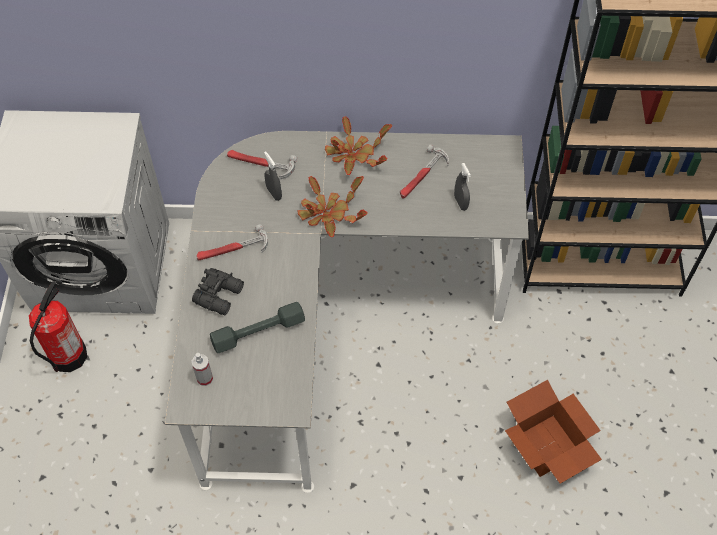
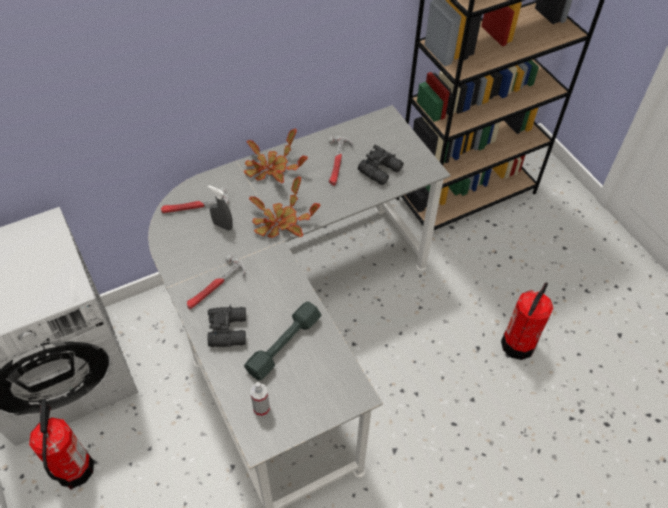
camera: 30 degrees left, 5 degrees down
(460, 202) = (381, 170): grey spray bottle -> black binoculars
(546, 447) = (518, 344): cardboard box -> fire extinguisher

